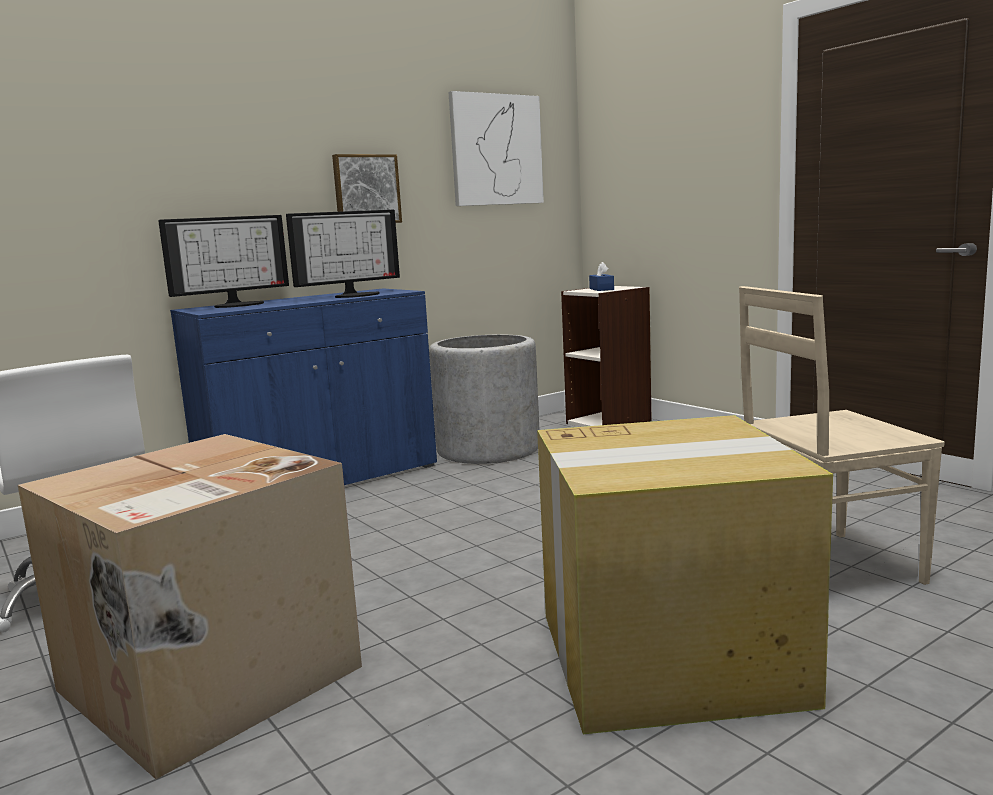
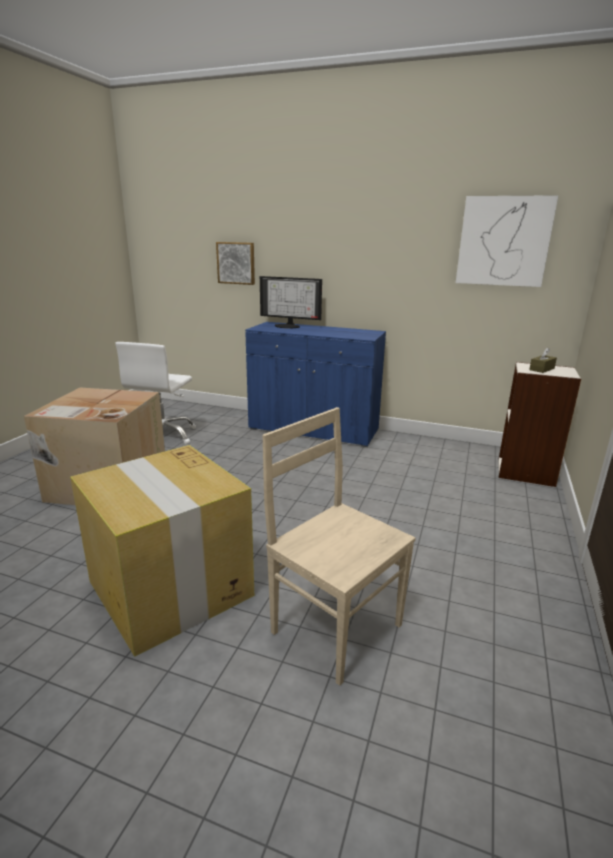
camera: 55 degrees right, 10 degrees up
(356, 295) = (342, 334): monitor -> none
(366, 190) = (386, 266): picture -> picture (236, 263)
(488, 450) = (412, 452): grey planter -> none
(601, 289) = (541, 369): blue tissue box -> brown tissue box

